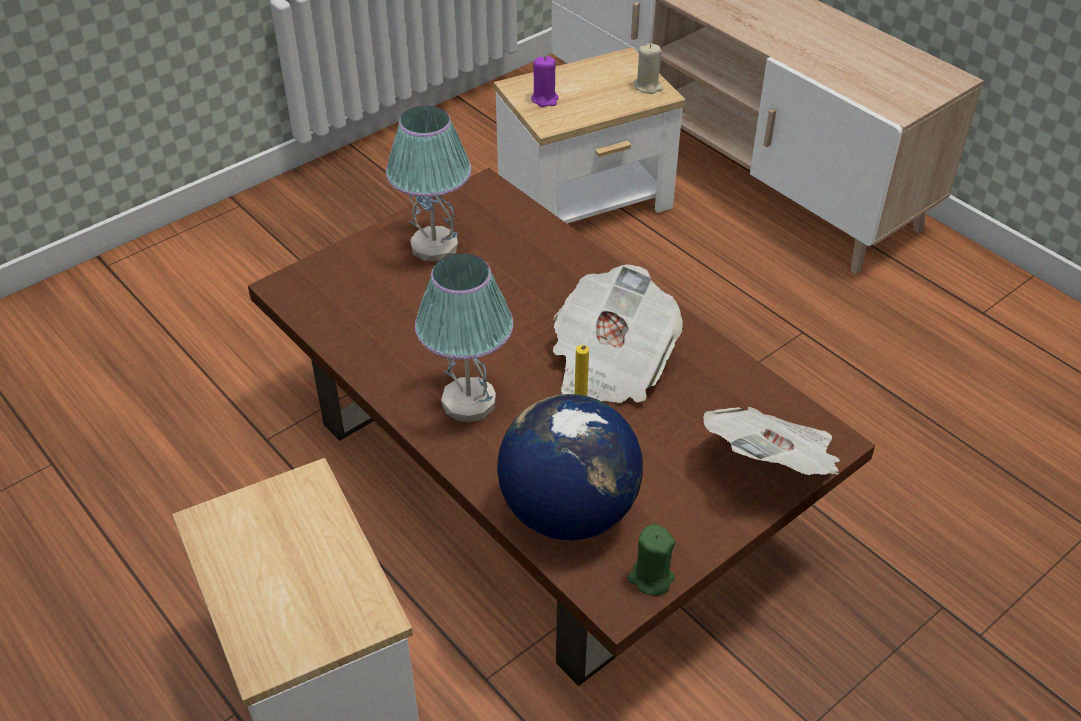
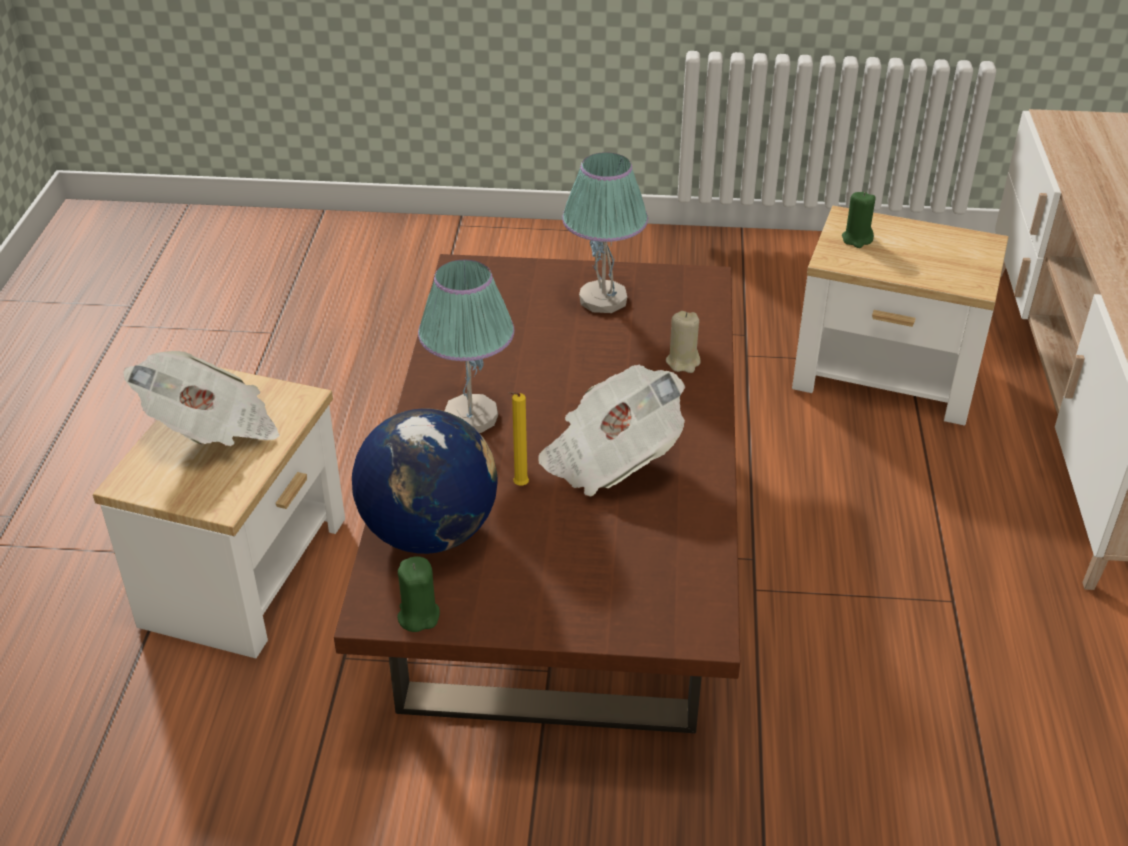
camera: 45 degrees right, 5 degrees down
(545, 99) = (857, 239): purple candle -> green candle
(648, 86) = (972, 274): beige candle -> beige candle (683, 362)
(772, 464) = (628, 612): newspaper -> newspaper (212, 429)

